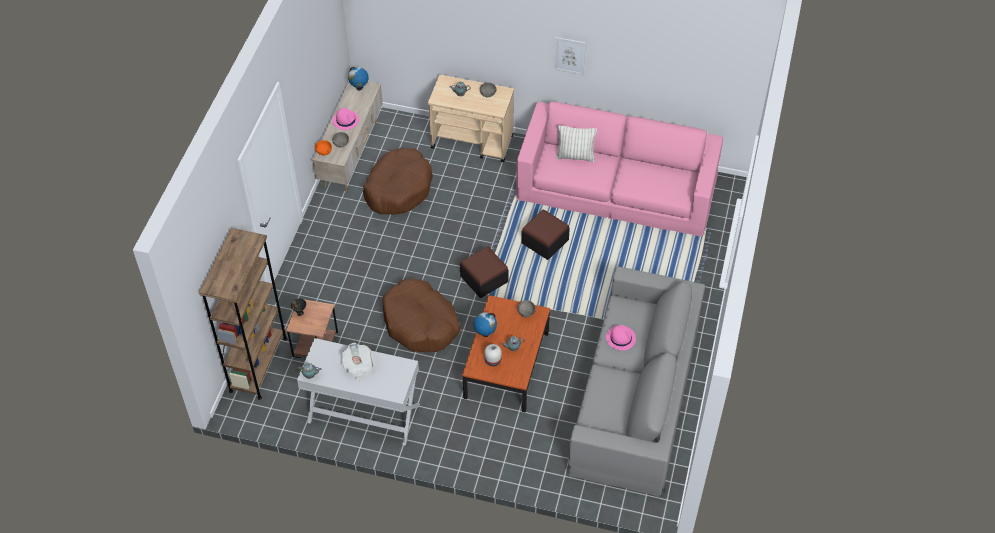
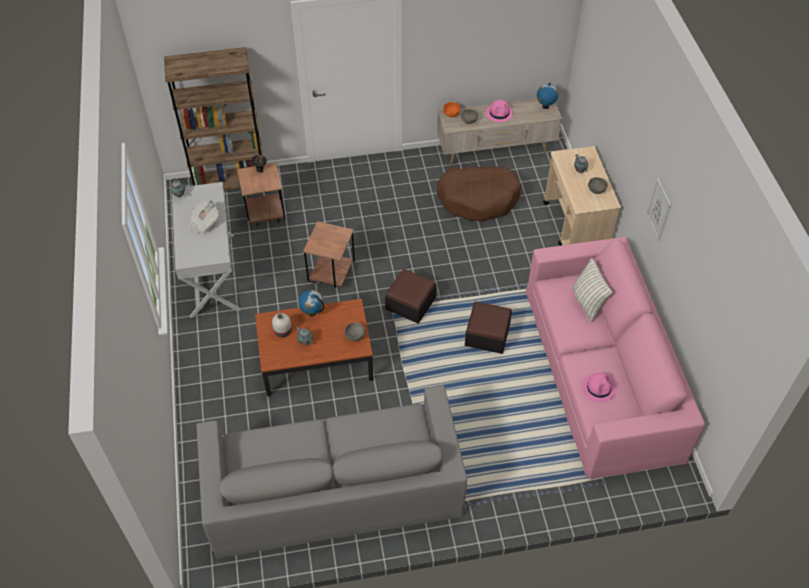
camera: 65 degrees right, 0 degrees up
(420, 323) = (331, 276): brown dog bed -> brown side table
(620, 338) = (364, 430): pink hat -> pink hat (599, 388)

